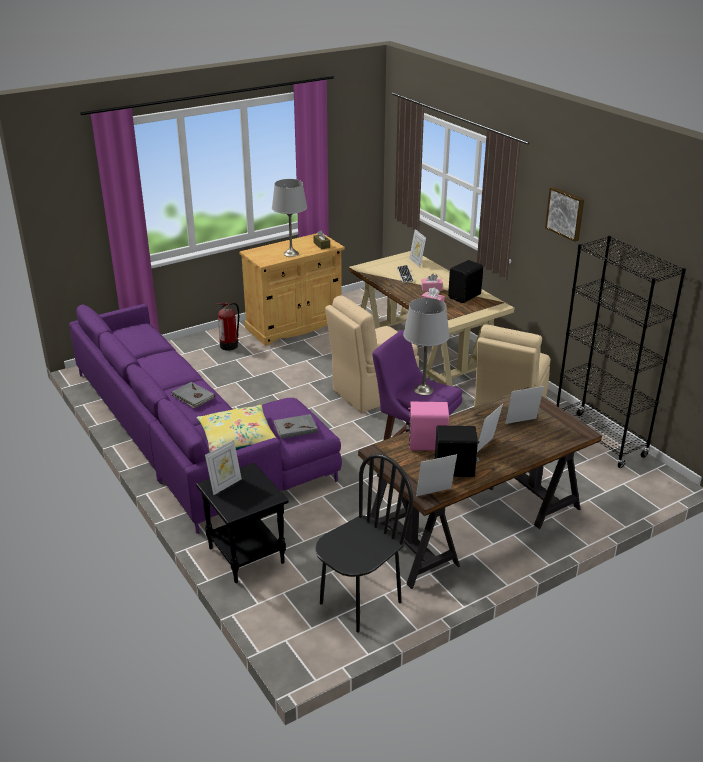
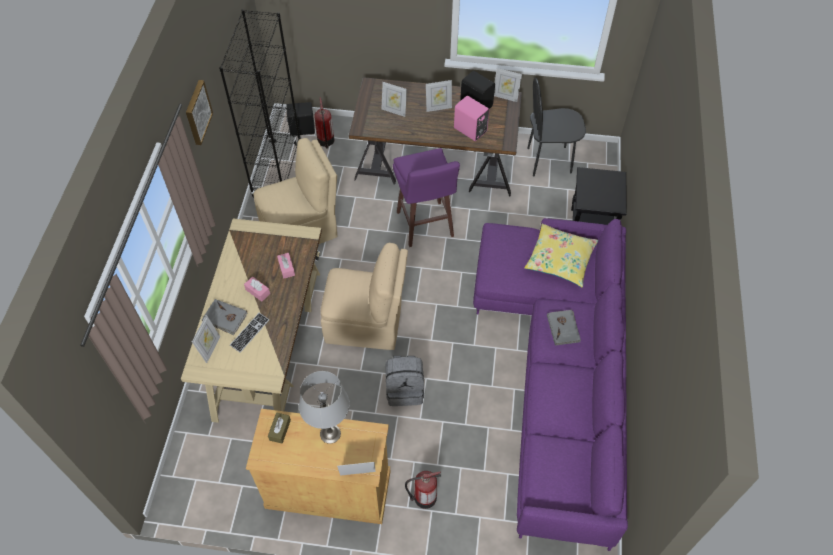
camera: 140 degrees left, 25 degrees up
(225, 485) = (608, 200): picture frame -> picture frame (358, 476)
(295, 428) = (511, 242): grey book -> grey book (225, 318)
(299, 377) = (405, 390): none -> grey backpack
(423, 390) = (423, 168): grey table lamp -> none
(465, 296) = (247, 259): black speaker -> black speaker (301, 129)
(605, 485) = (326, 141): none -> fire extinguisher

